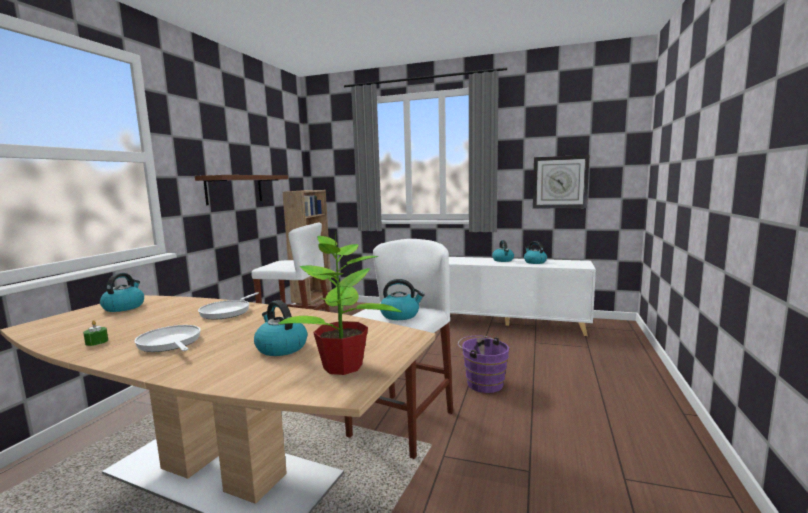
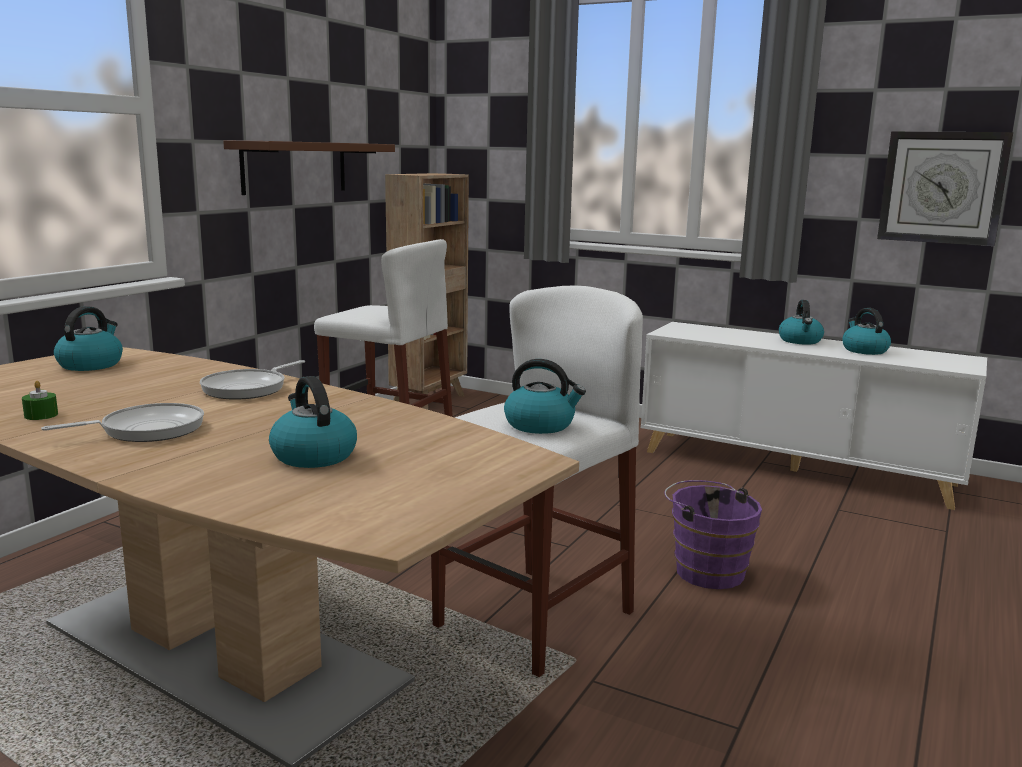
camera: 10 degrees right, 5 degrees up
(170, 343) = (146, 430): frying pan -> frying pan turned 90 degrees clockwise
(343, 367) = (398, 496): potted plant -> none

